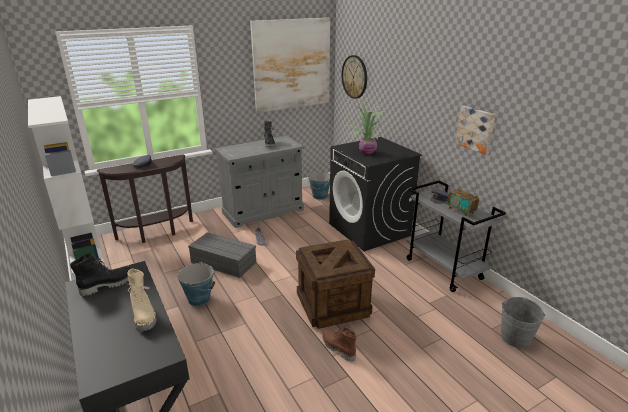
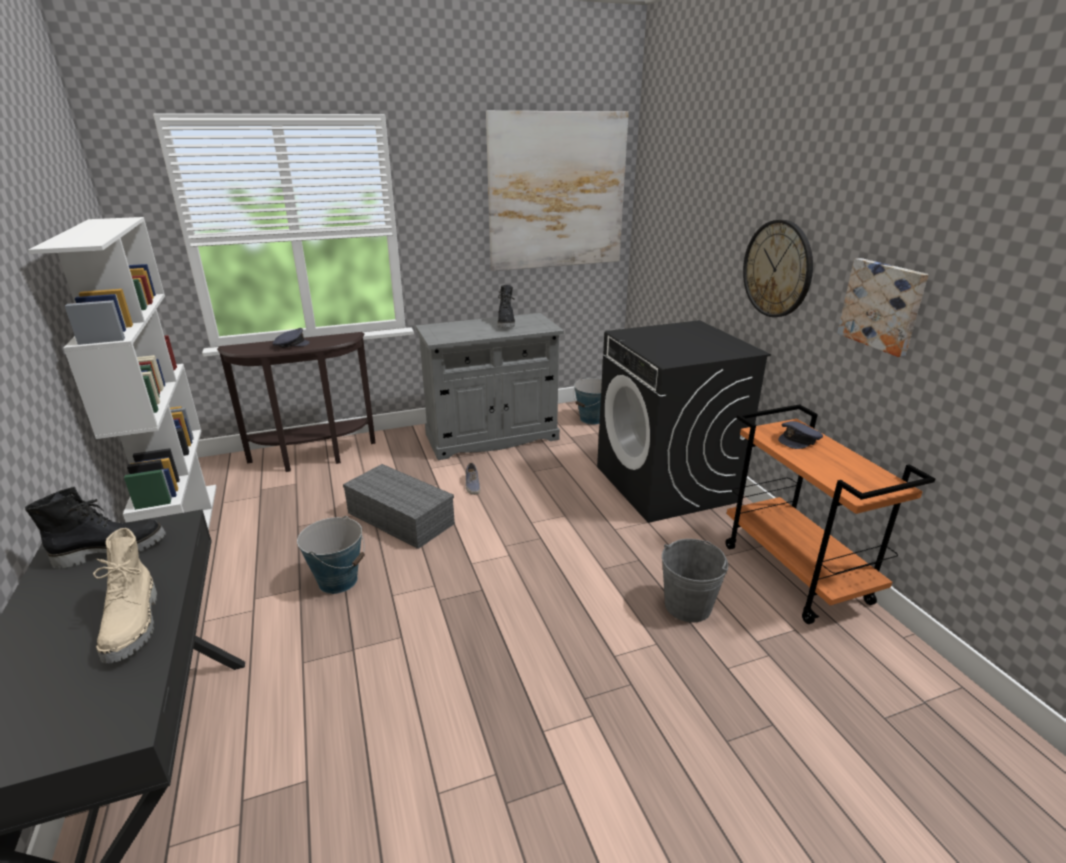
camera: 10 degrees right, 0 degrees up
(333, 304) = (568, 620): crate -> none
(337, 348) = (556, 716): brown boot -> none
(354, 77) = (663, 215): wall clock -> wall clock (777, 269)
(366, 152) = (666, 344): potted plant -> none
(444, 269) = (796, 574): grey cart -> orange cart
(461, 210) = (838, 466): radio -> none
(515, 337) = (936, 746): grey bucket -> grey bucket (688, 605)

